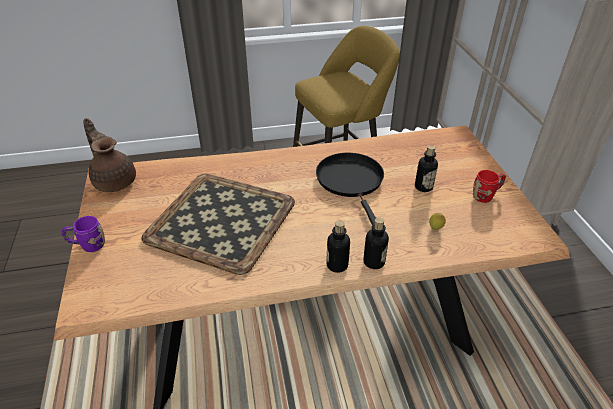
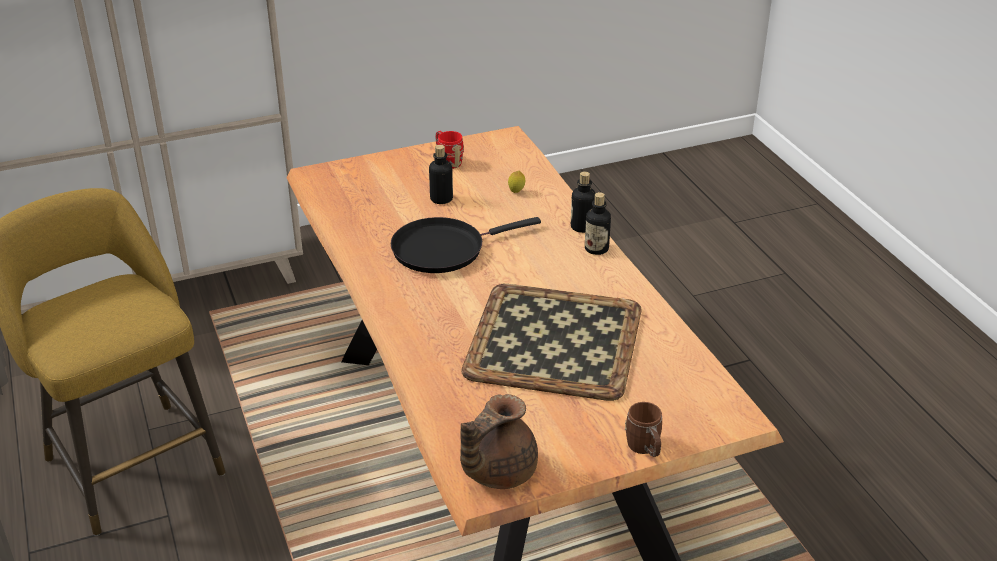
camera: 100 degrees left, 5 degrees down
(88, 245) = (645, 449): purple mug -> brown mug

